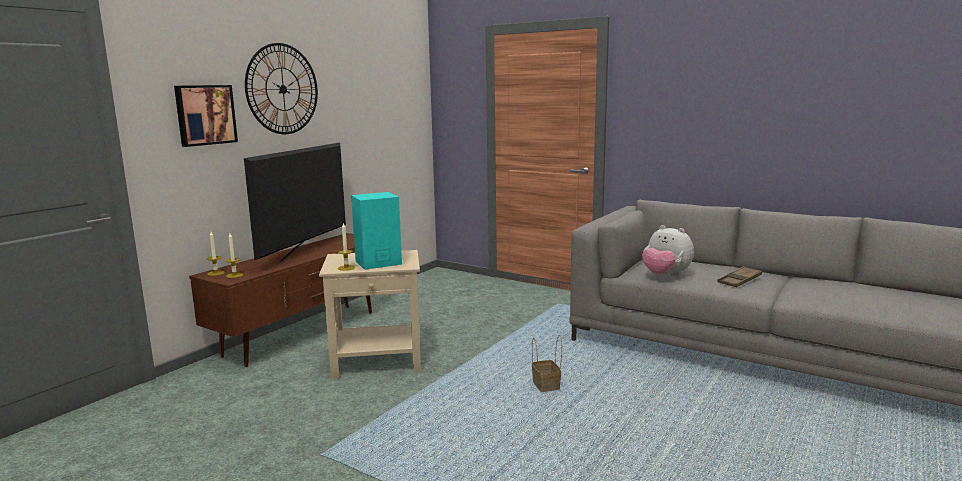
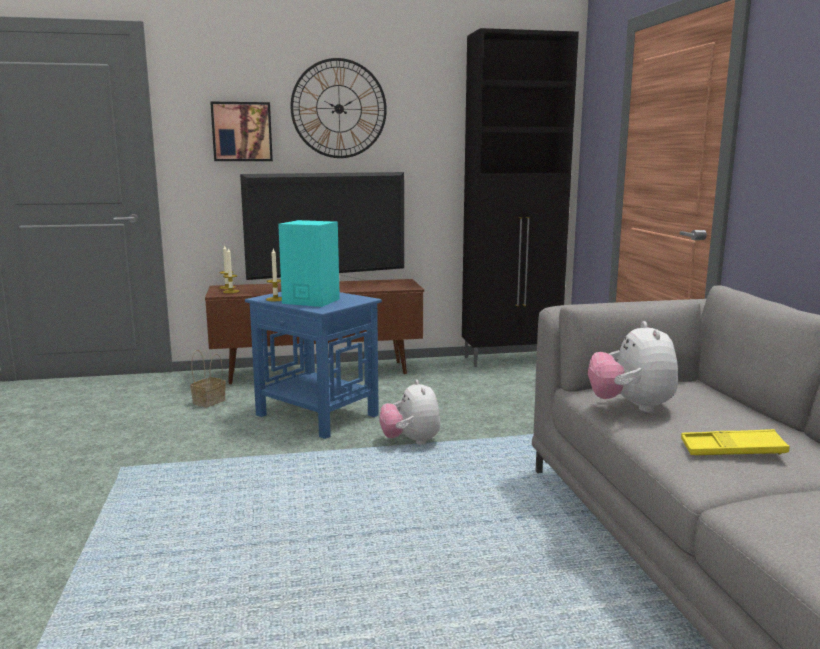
camera: 45 degrees right, 0 degrees up
(378, 360) = (318, 415): beige side table -> blue side table
(418, 282) = (511, 359): none -> black cabinet
(476, 352) = (411, 441): none -> plush toy
(547, 386) = (396, 504): basket -> basket (209, 402)
(739, 280) = (732, 450): brown tray -> yellow tray

